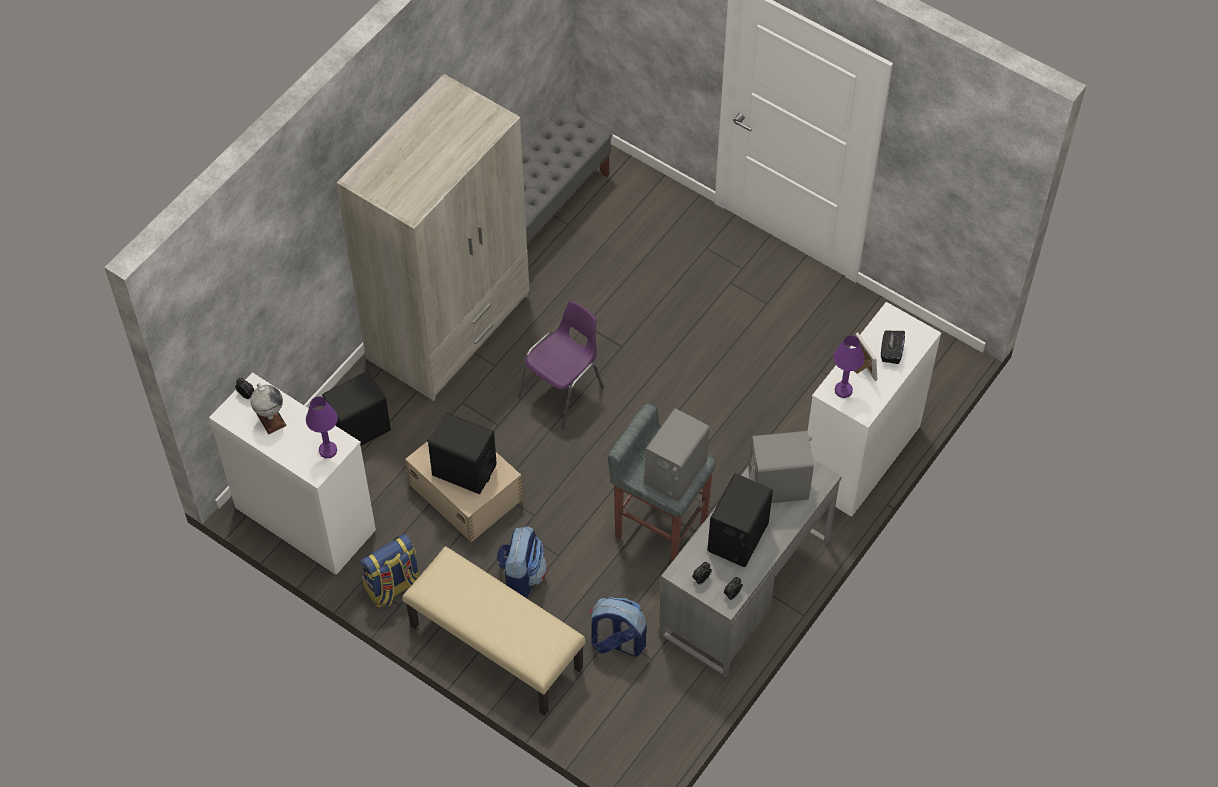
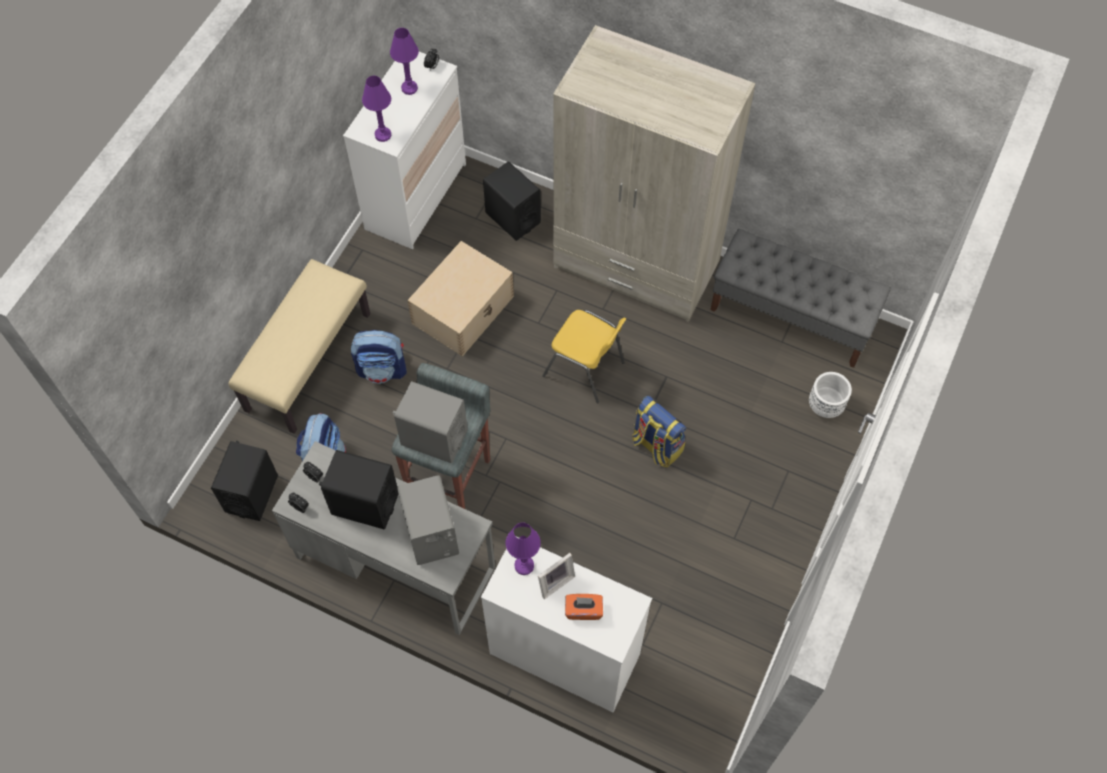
camera: 80 degrees right, 5 degrees up
(271, 419) = (409, 88): globe -> purple table lamp
(393, 587) = (358, 273): backpack -> backpack (656, 445)
(464, 470) = (456, 287): black speaker -> black speaker (252, 493)
(563, 392) = (585, 370): purple chair -> yellow chair
(645, 205) = (825, 406): none -> white planter
(891, 352) = (583, 610): black tissue box -> orange tissue box

